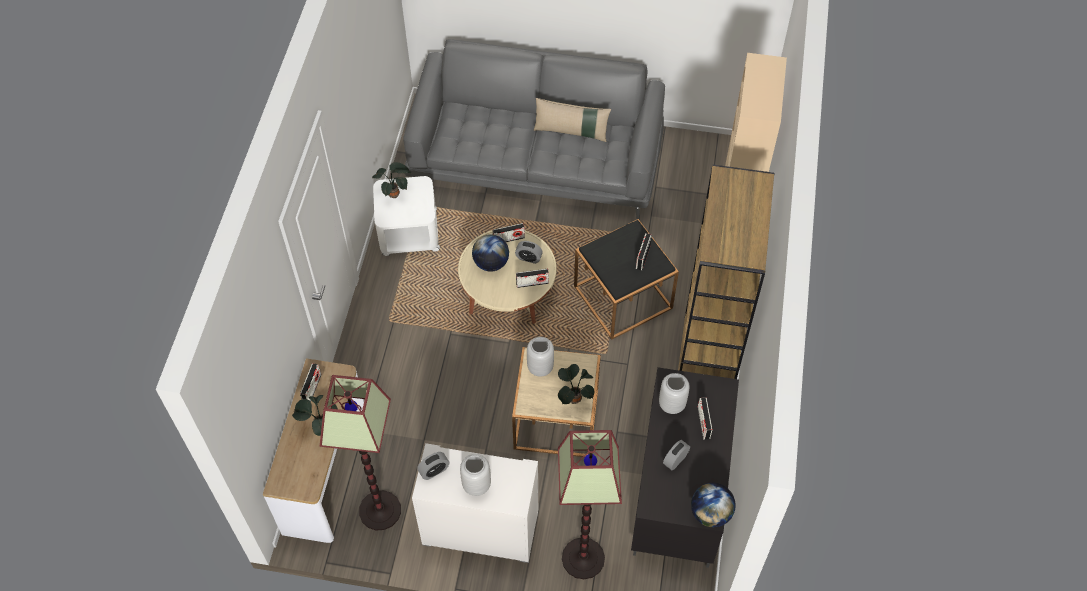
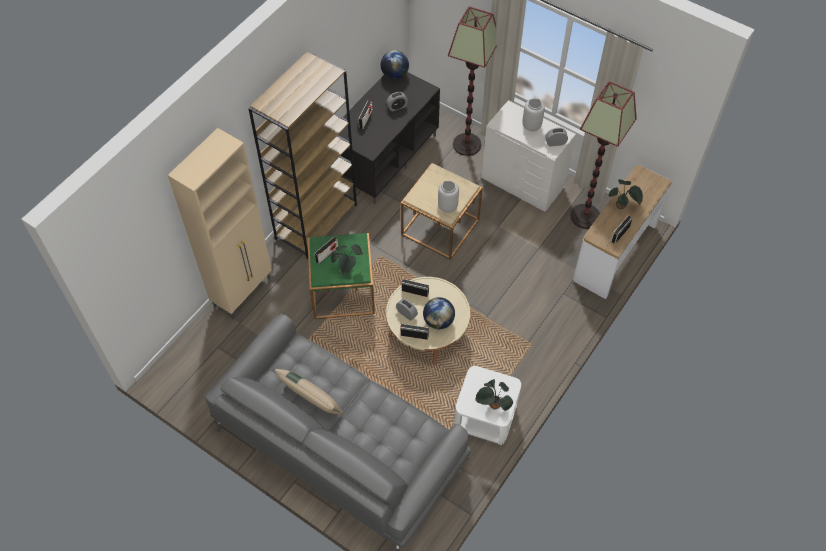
camera: 155 degrees left, 0 degrees up
(574, 397) = (435, 179): potted plant -> potted plant (347, 269)
(623, 297) = (343, 291): black side table -> green side table
(671, 404) = (378, 137): grey vase -> none

